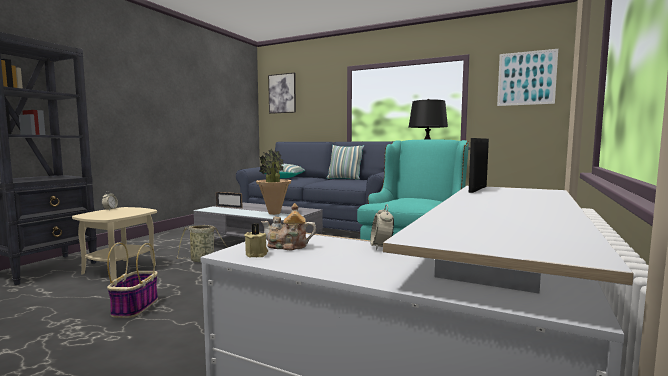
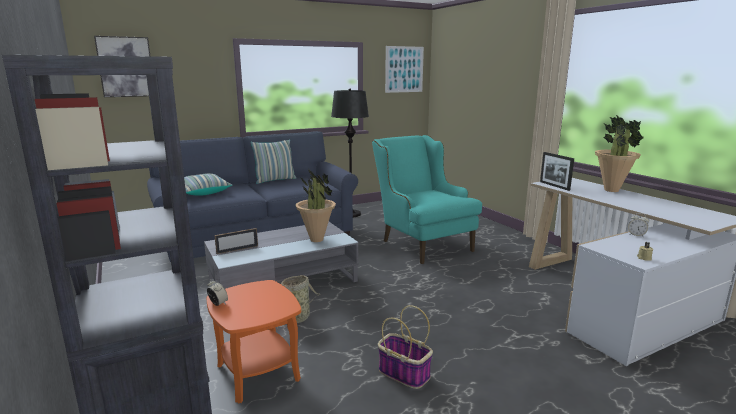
camera: 55 degrees left, 10 degrees up
(120, 269) = (258, 373): beige side table -> orange side table
(288, 246) = (628, 250): teapot -> none
(543, 201) = (611, 190): none -> potted plant

